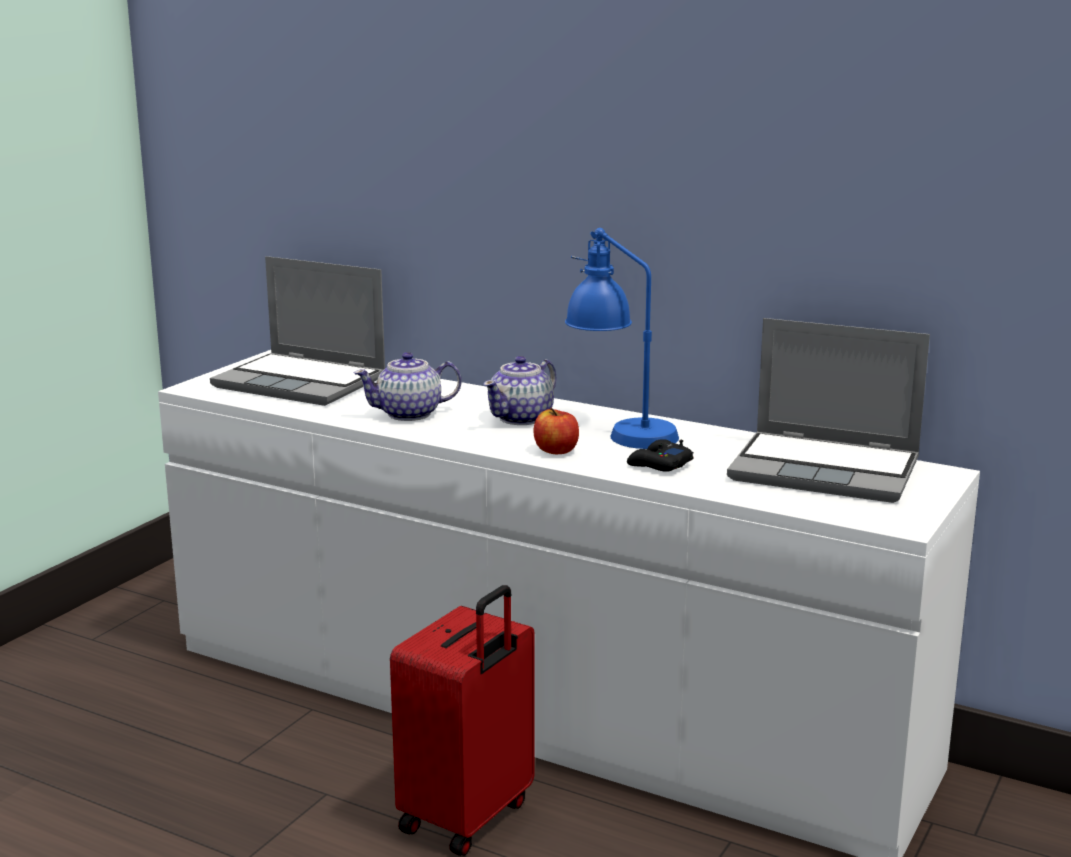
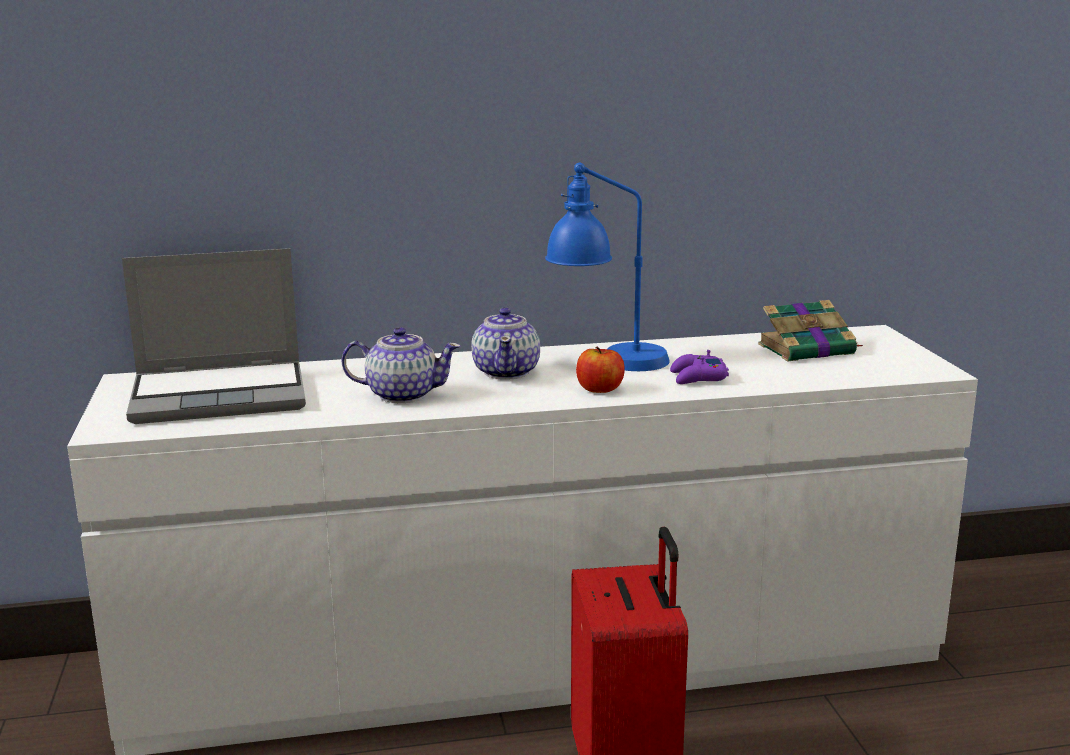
camera: 40 degrees left, 0 degrees up
(410, 414) = (402, 395): teapot -> teapot turned 120 degrees counterclockwise
(659, 464) = (698, 377): black game controller -> purple game controller
(827, 470) = (808, 349): laptop -> book

